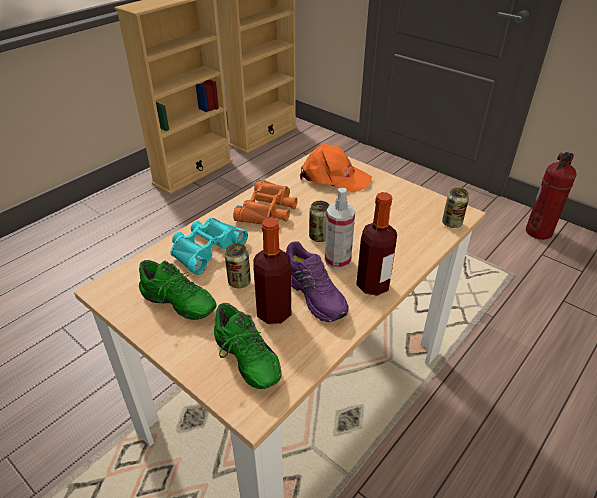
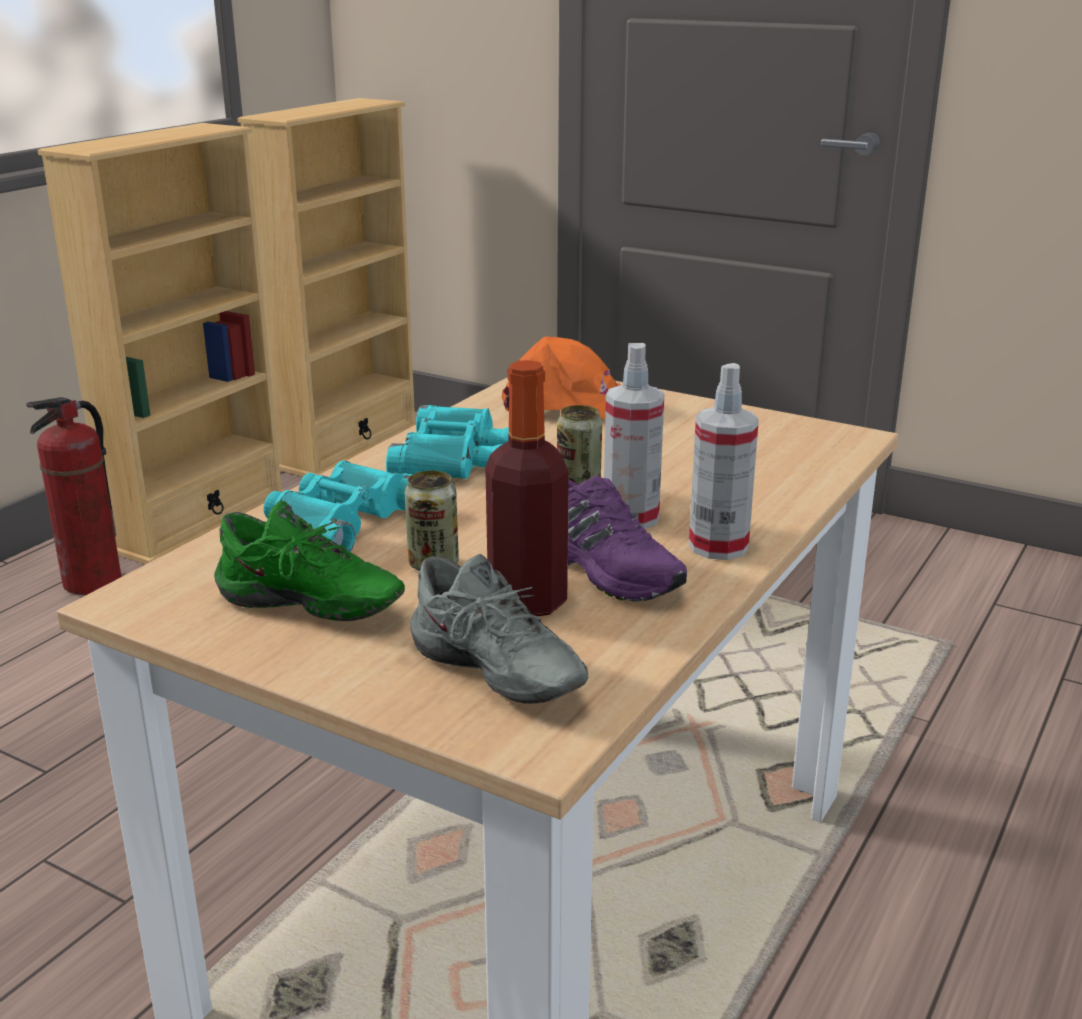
camera: 10 degrees left, 15 degrees down
(244, 361) = (490, 677): green shoe -> grey shoe
(268, 209) = (454, 458): orange binoculars -> turquoise binoculars
(373, 285) = (718, 546): bottle -> spray bottle
(452, 223) = (839, 451): can -> none
(539, 232) = (976, 567): fire extinguisher -> fire extinguisher (93, 583)

